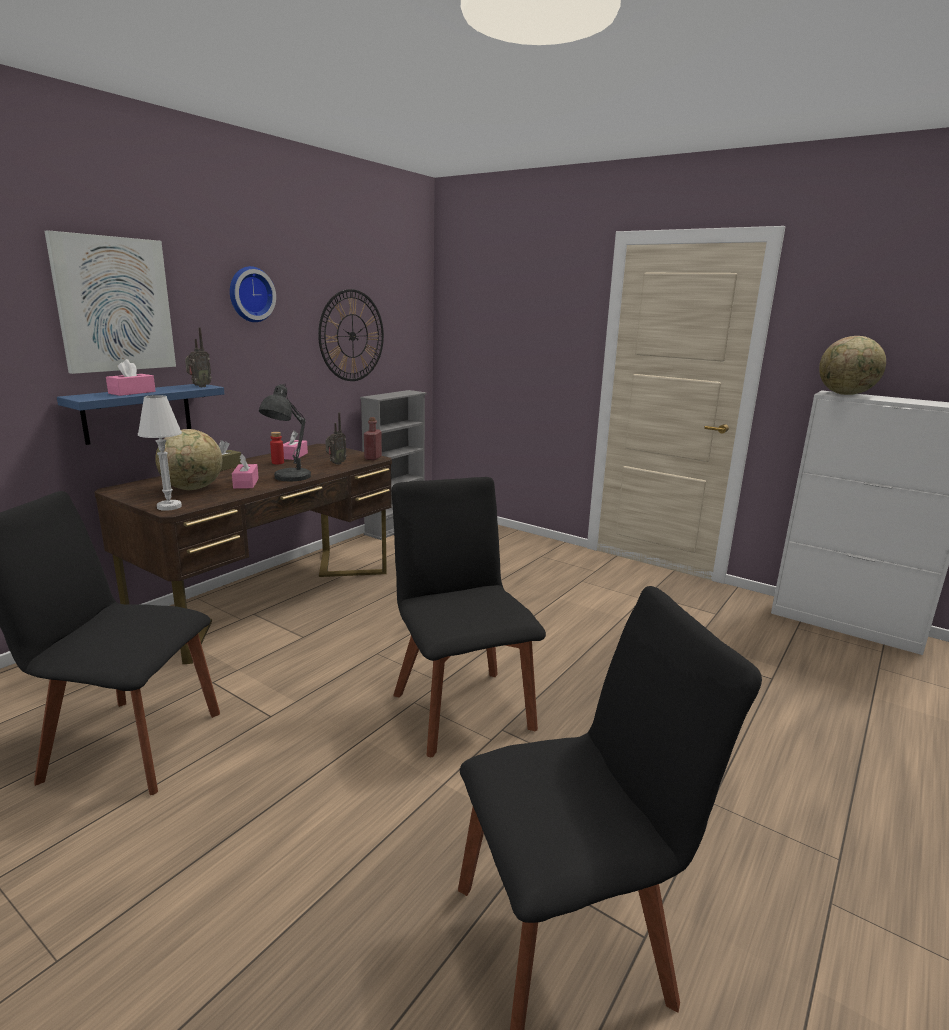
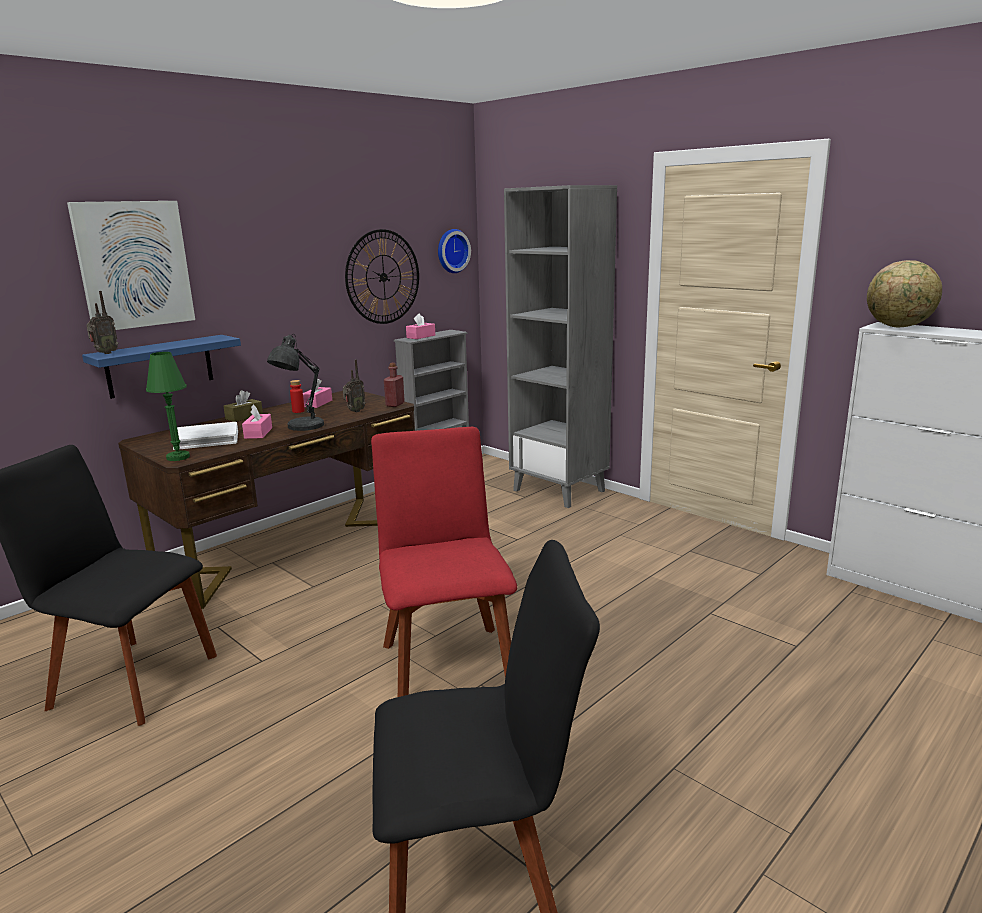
camera: 10 degrees right, 0 degrees up
(132, 392) = (150, 348): pink tissue box -> pink tissue box (421, 336)
(169, 507) = (178, 457): white table lamp -> green table lamp
(193, 489) = (207, 439): globe -> white book
(199, 387) = (216, 339): radio -> radio (105, 353)
(250, 294) = (270, 244): wall clock -> wall clock (451, 251)
(461, 706) = (446, 660): black chair -> red chair
(513, 541) = (560, 490): none -> grey bookcase

